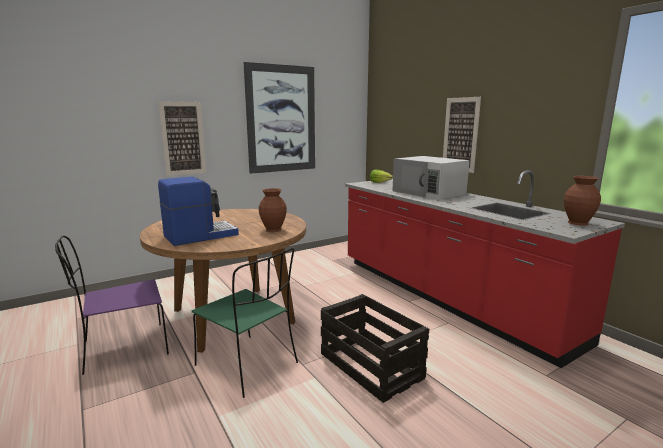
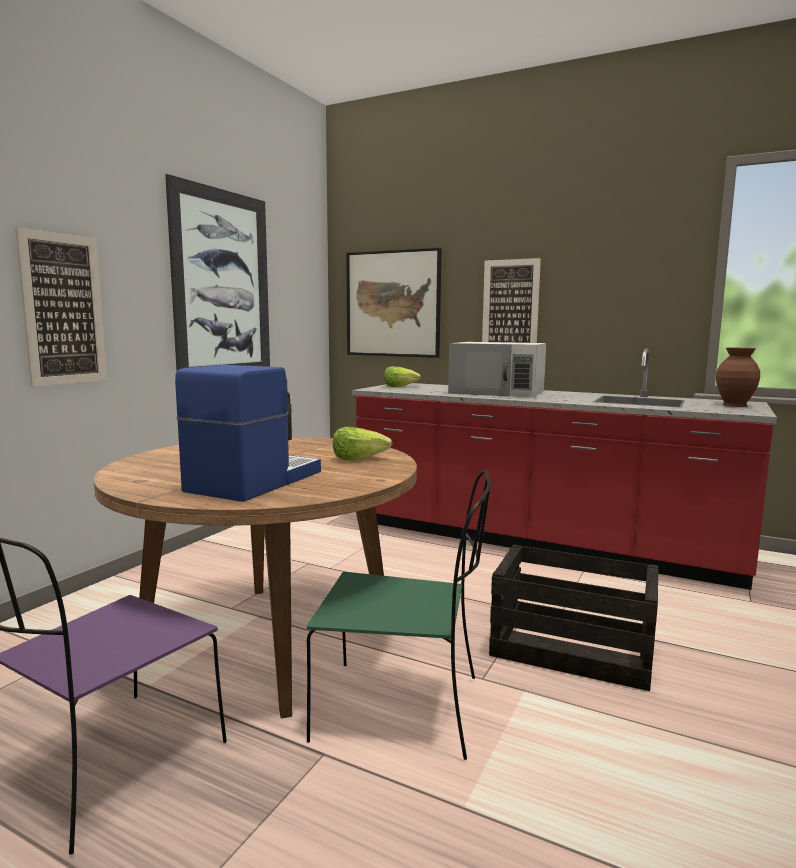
camera: 30 degrees left, 5 degrees down
(273, 229) = (359, 459): brown vase -> lettuce
(397, 126) = (393, 304): none -> picture

